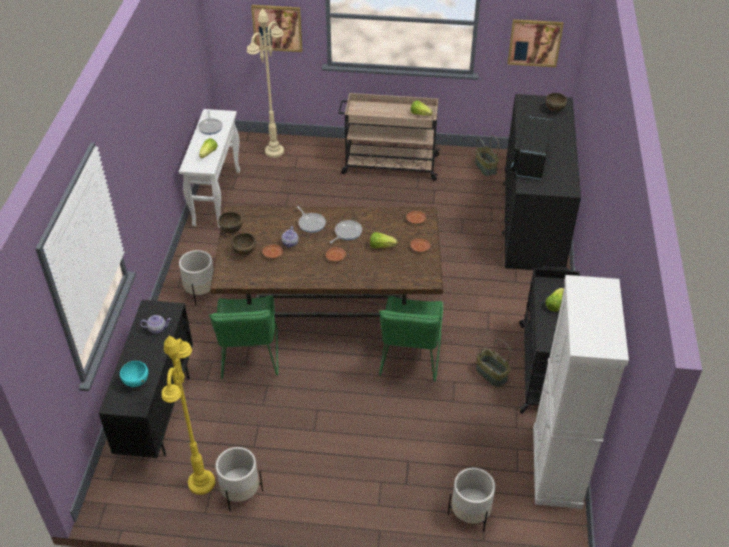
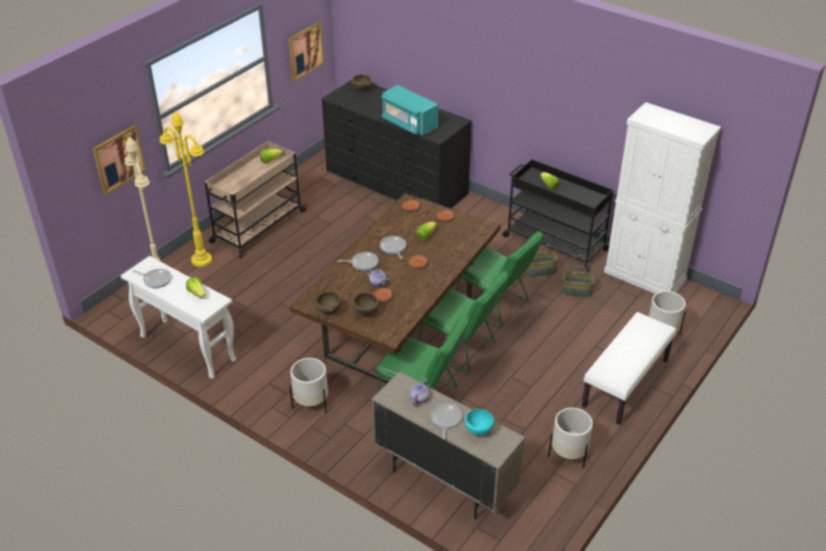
camera: 60 degrees left, 5 degrees down
(140, 355) = (445, 419): none -> frying pan
(159, 414) = (444, 481): black cabinet -> beige cabinet
(201, 483) = (543, 476): yellow floor lamp -> yellow floor lamp (202, 260)
(330, 359) = (461, 349): none -> green chair
(368, 507) = (626, 384): none -> white bench
(486, 167) = (316, 180): basket -> basket (577, 291)
(530, 160) = (408, 123): black microwave -> turquoise microwave

